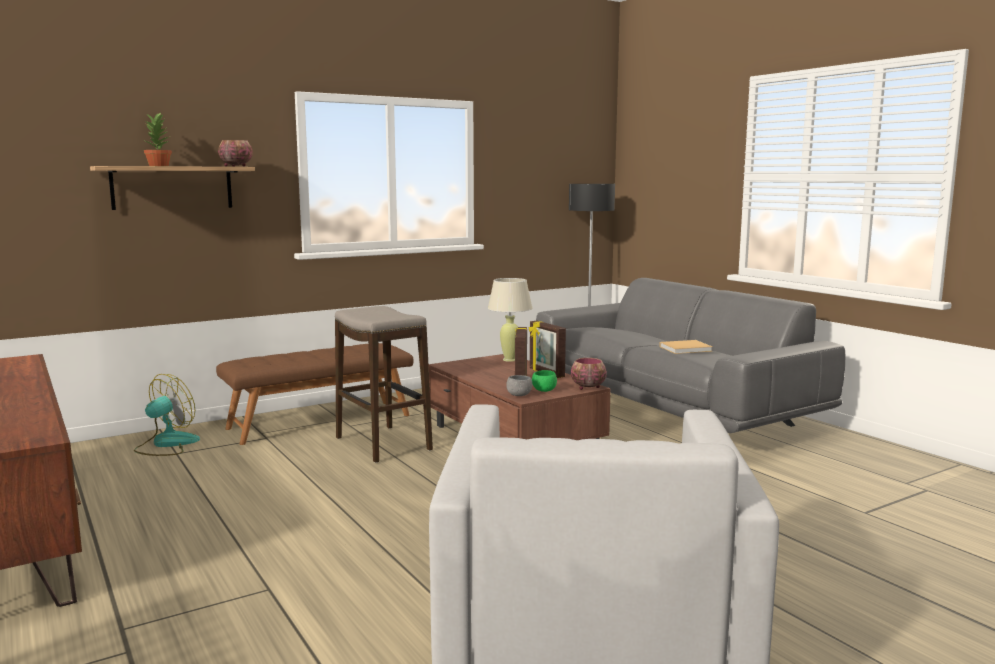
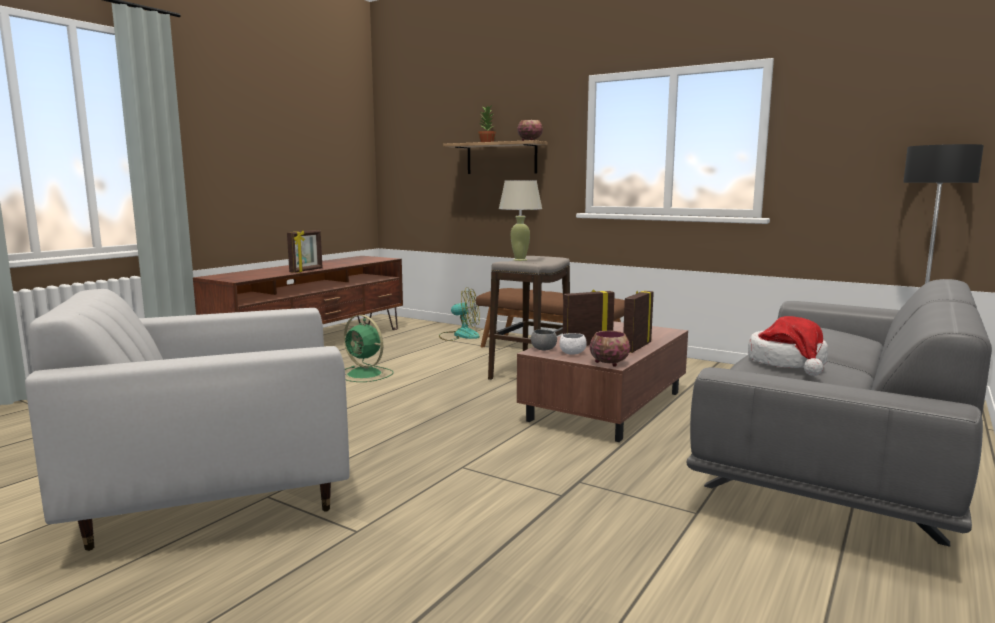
camera: 65 degrees right, 0 degrees up
(40, 399) = (306, 270): none -> picture frame
(252, 517) = (365, 374): none -> green fan
(510, 360) = (662, 333): beige table lamp -> beige table lamp (520, 260)
(544, 390) = (572, 353): green bowl -> white bowl
(686, 349) = (788, 362): beige book -> hat

